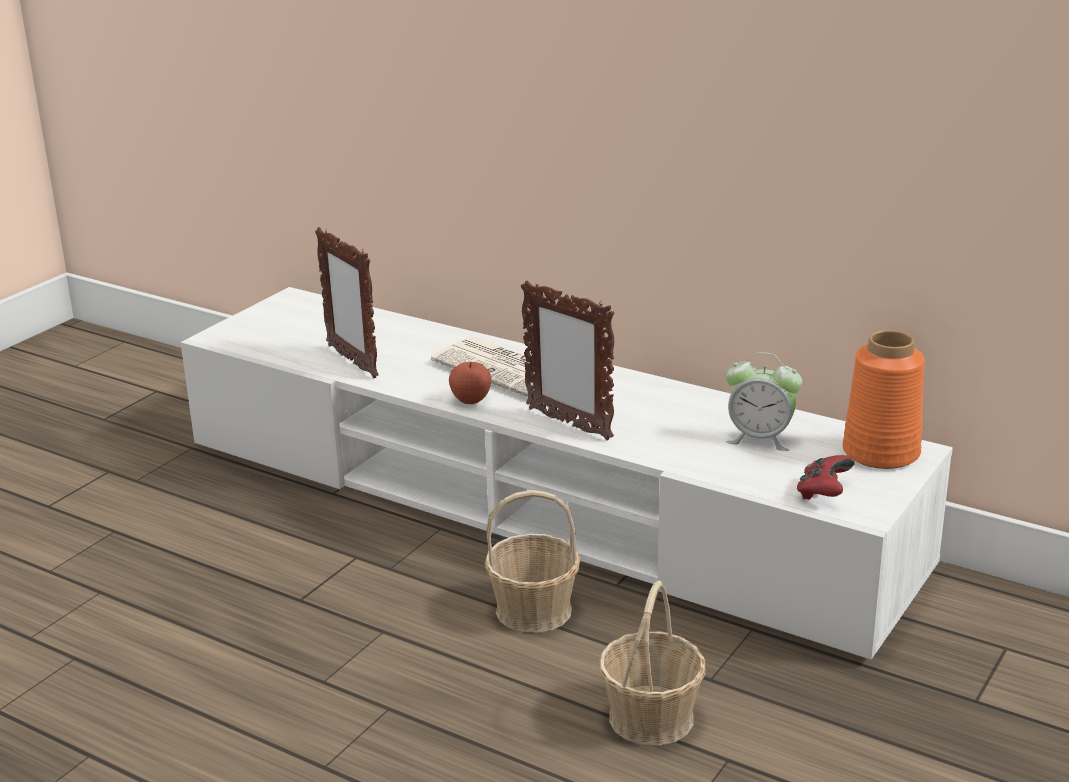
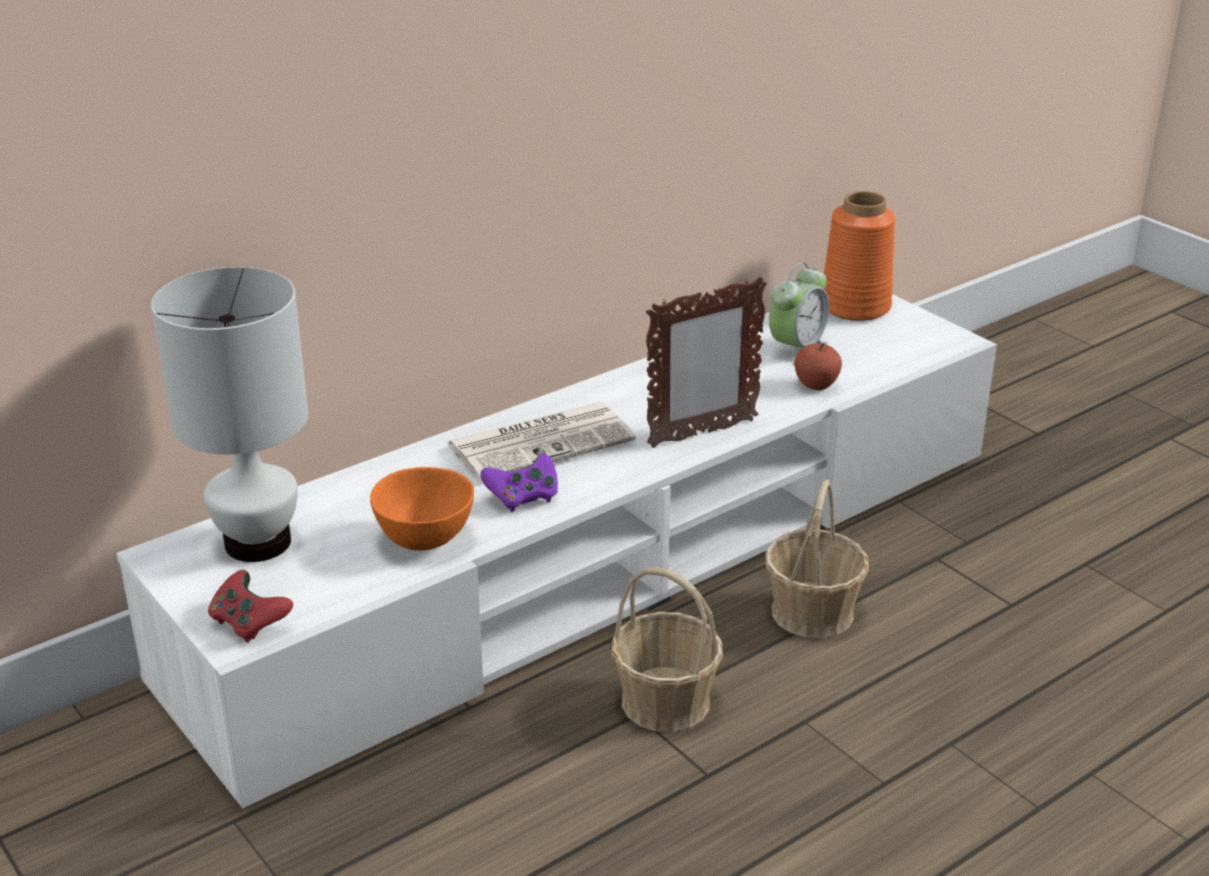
camera: 70 degrees left, 5 degrees up
(319, 316) = (256, 542): none -> white table lamp
(352, 361) = (427, 539): picture frame -> orange bowl
(424, 379) = (523, 498): none -> purple game controller
(471, 400) = (601, 478): apple -> apple (816, 385)
(652, 717) = (1015, 587): basket -> basket (665, 701)
(823, 492) = (912, 347): red game controller -> red game controller (249, 623)

